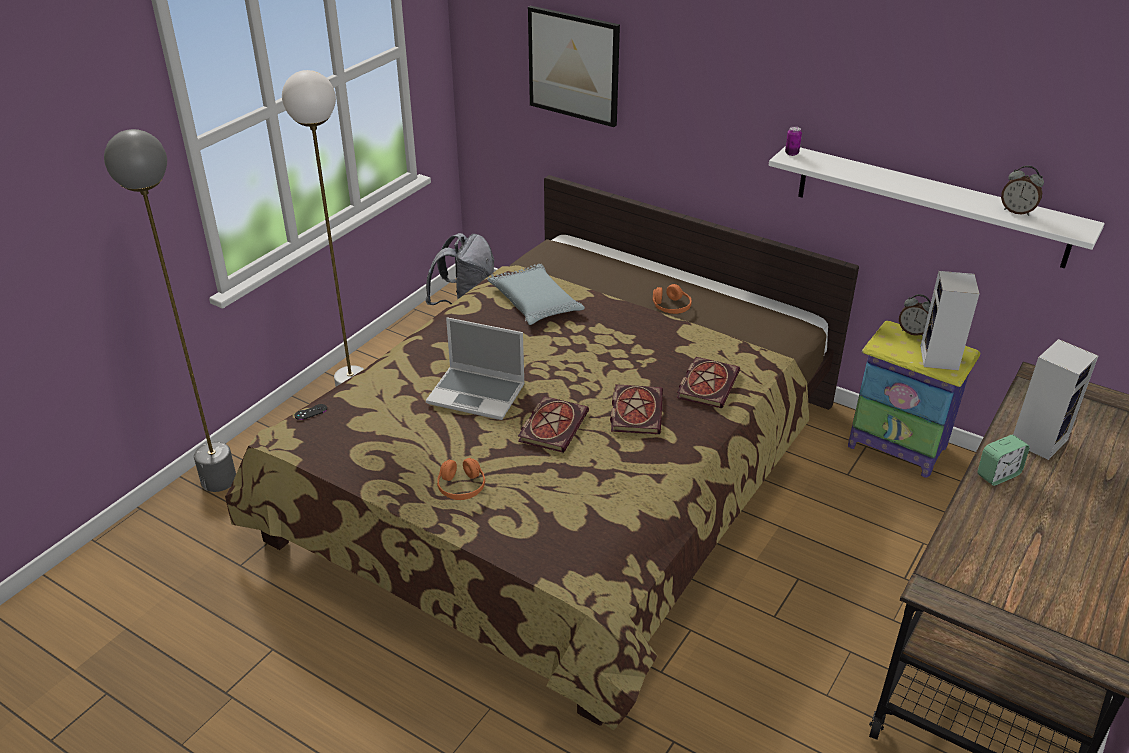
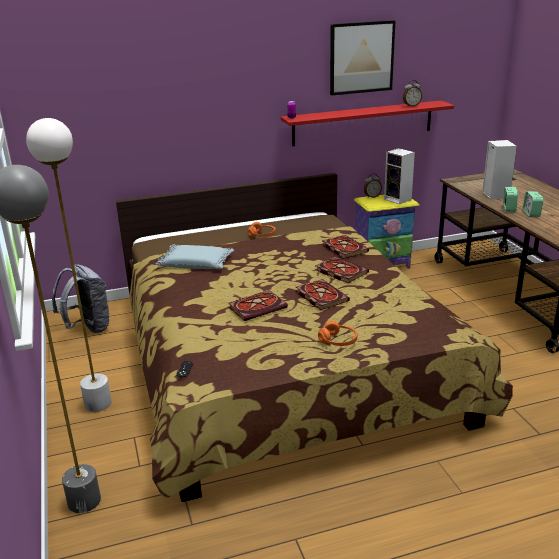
camera: 50 degrees left, 10 degrees down
(478, 394) = (258, 307): laptop -> book
(574, 66) = (123, 113): picture -> picture (361, 57)
(930, 205) = (363, 123): white shelf -> red shelf
(1011, 505) = (531, 213): none -> alarm clock

